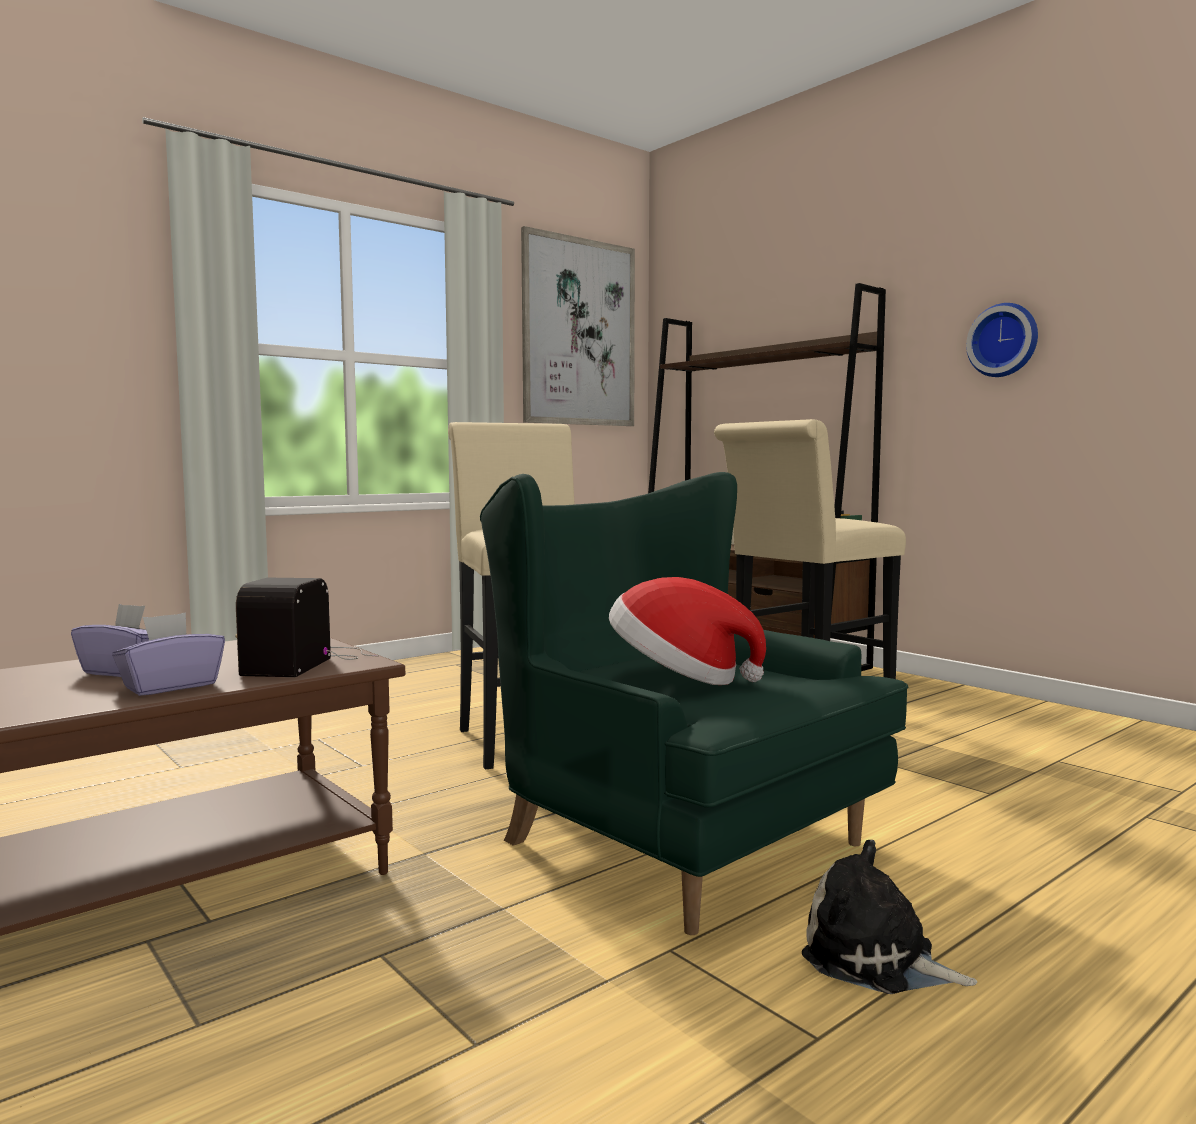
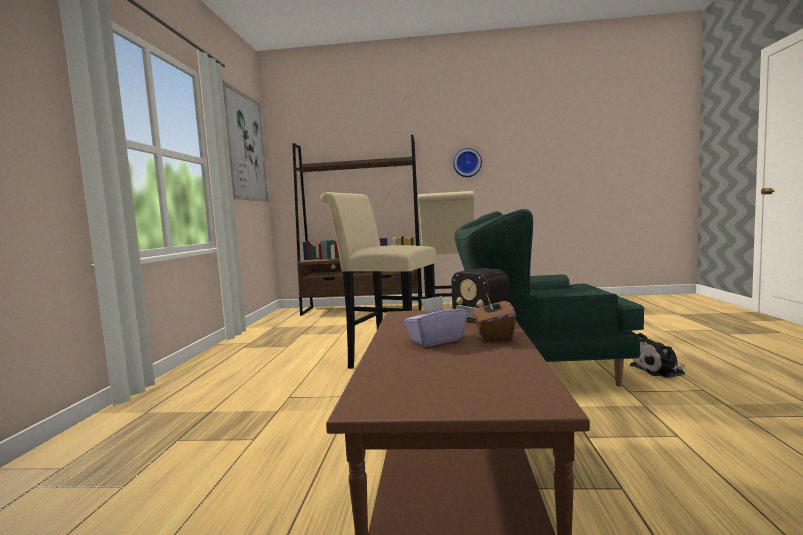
camera: 45 degrees left, 0 degrees up
(170, 686) = (493, 336): purple tissue box -> brown tissue box
(679, 678) = (555, 294): hat -> none

